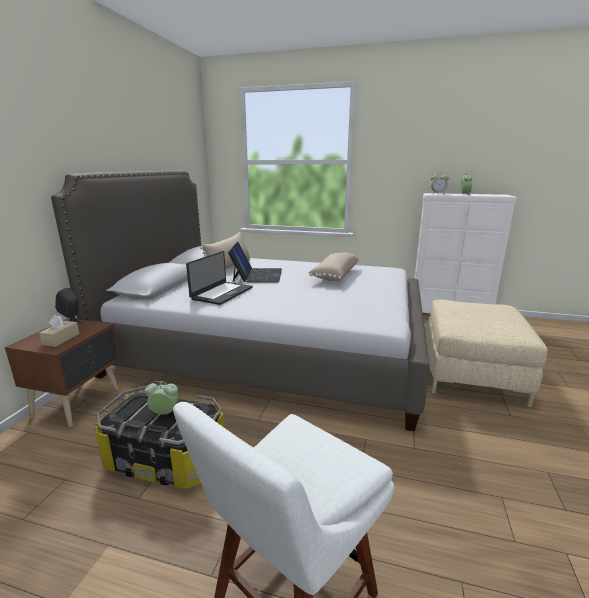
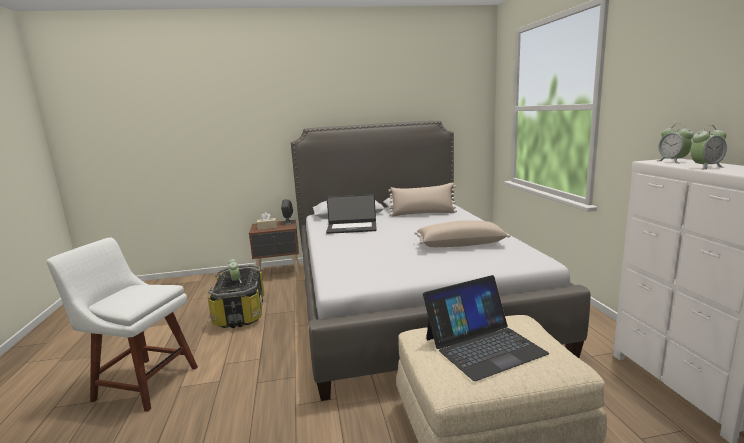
camera: 65 degrees right, 5 degrees down
(257, 275) = (412, 224): laptop -> laptop (483, 346)

